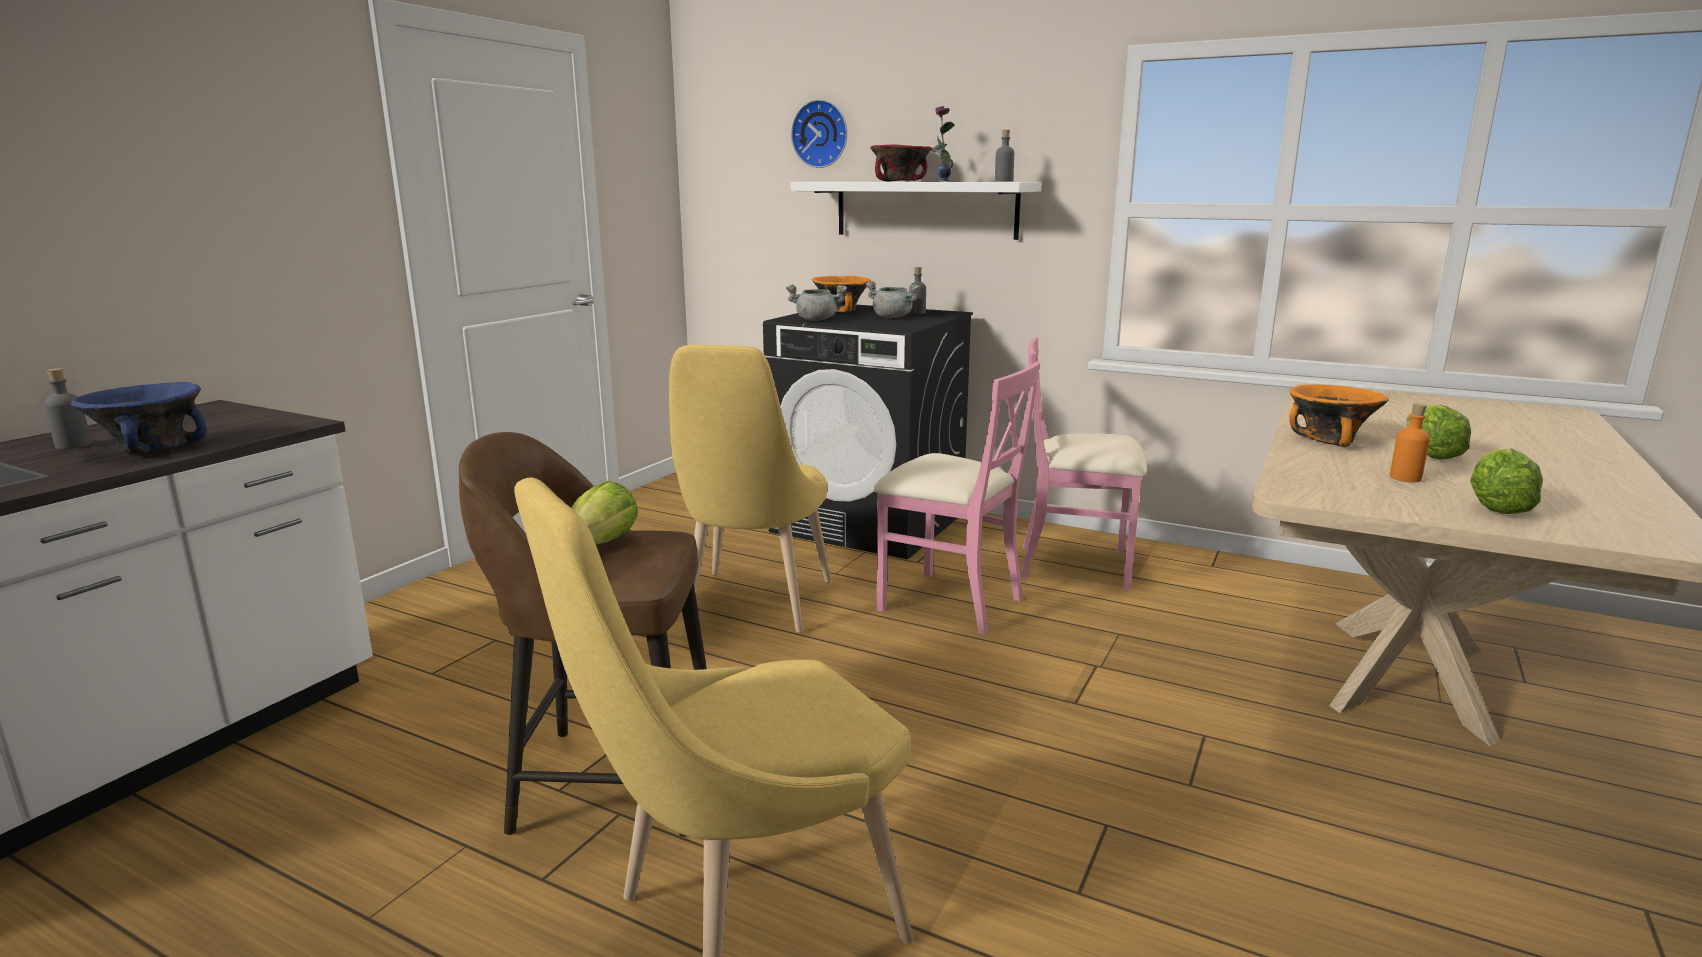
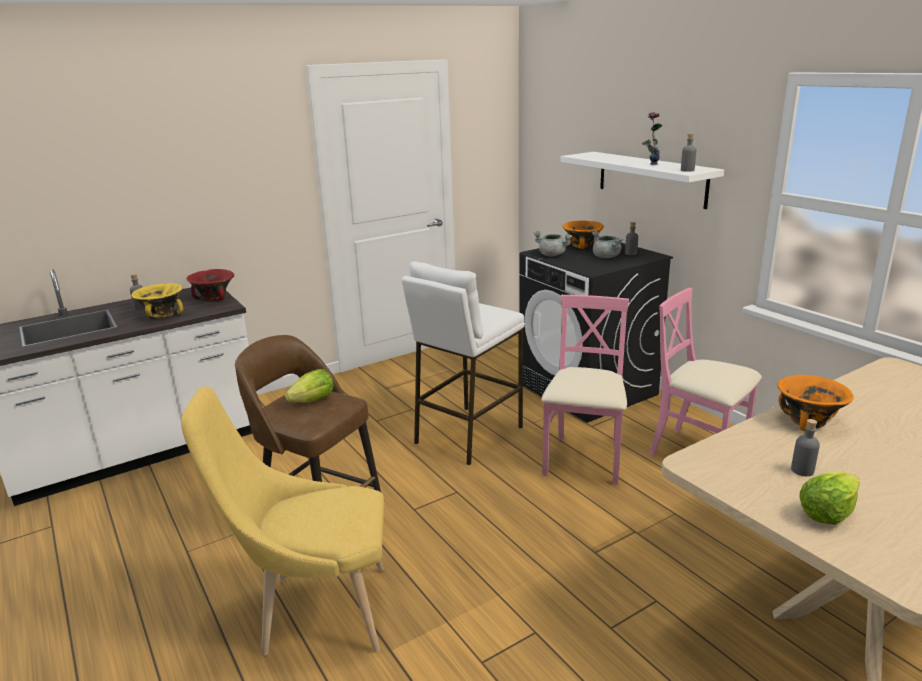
camera: 30 degrees right, 5 degrees up
(152, 448) = (162, 314): blue bowl -> yellow bowl
(754, 607) = (467, 435): yellow chair -> white stool
(821, 134) = (594, 119): wall clock -> none
(899, 181) = (629, 160): red bowl -> red bowl (213, 299)
(949, 602) = (584, 460): pink chair -> pink chair turned 135 degrees counterclockwise
(1405, 478) = (802, 470): orange bottle -> grey bottle
(1429, 454) = (867, 453): lettuce -> none

